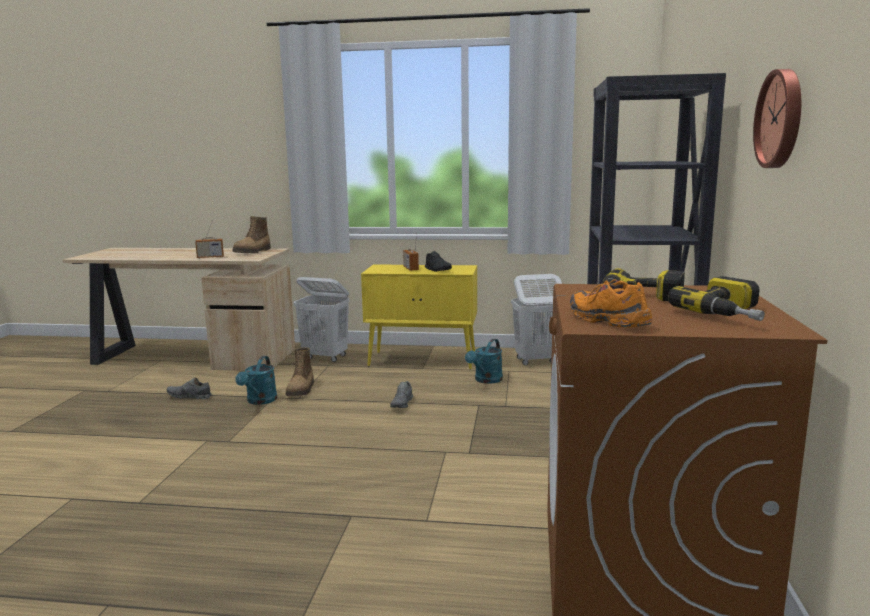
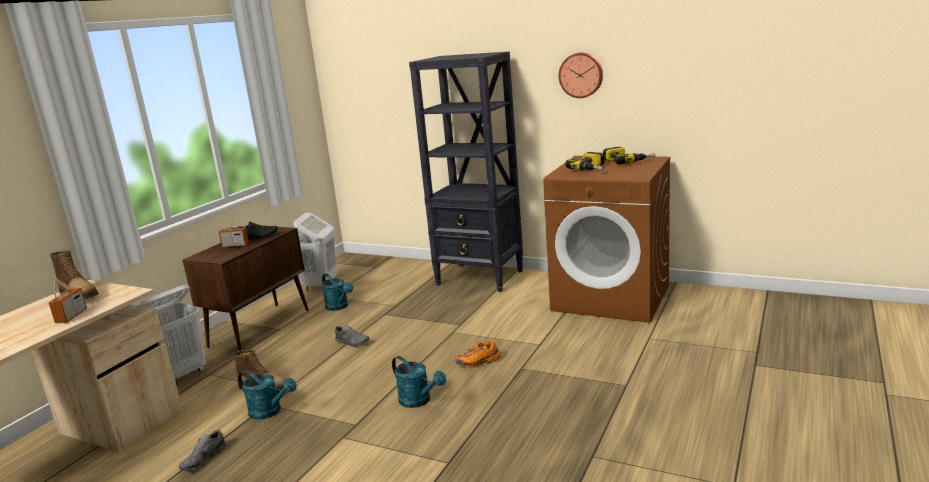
camera: 70 degrees left, 5 degrees up
(270, 463) = (419, 401): none -> turquoise watering can
(423, 360) = (260, 327): yellow cabinet -> brown cabinet
(607, 321) = (632, 174): orange shoe -> orange shoe (478, 362)

